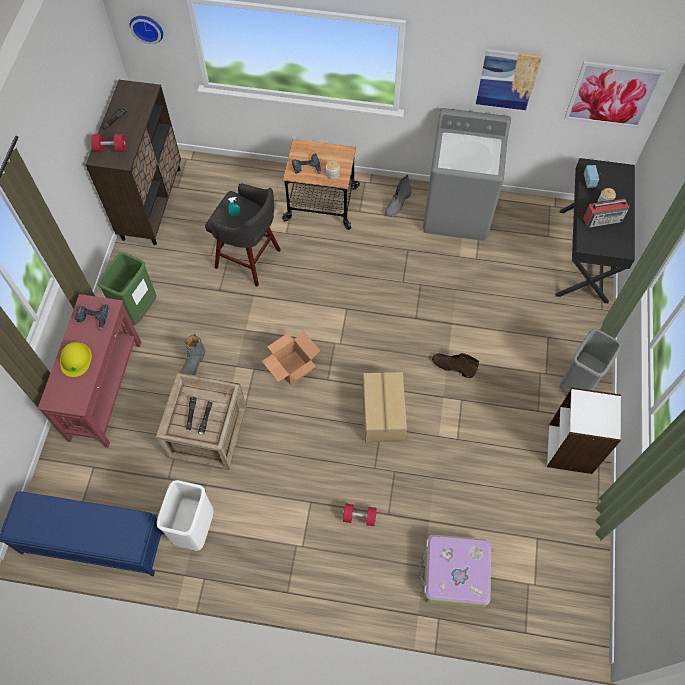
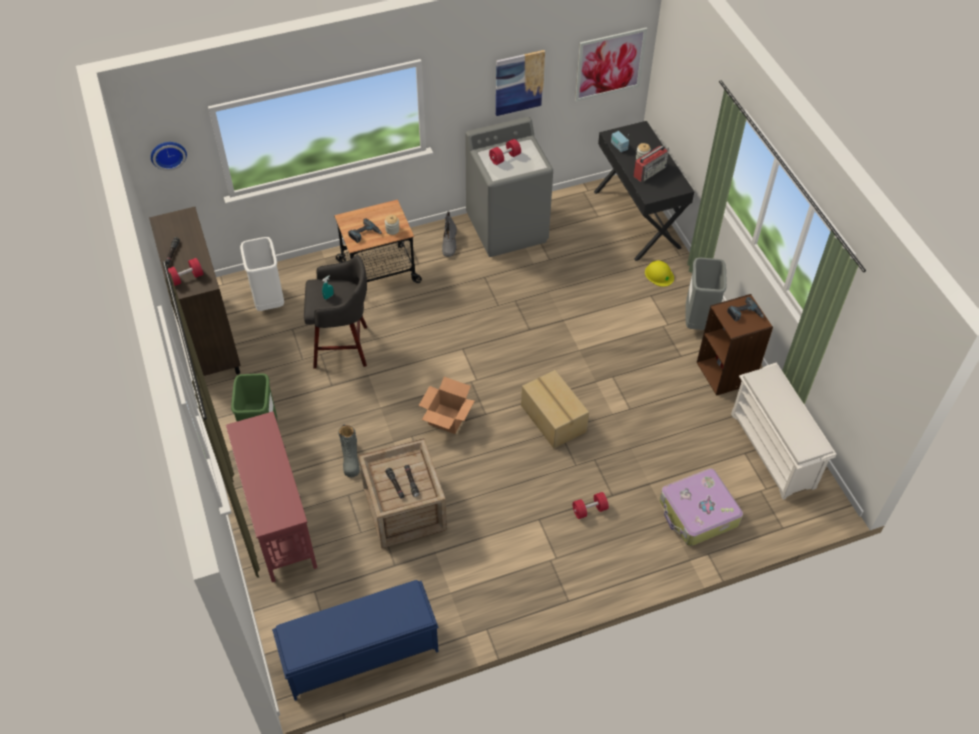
camera: 30 degrees left, 10 degrees down
(75, 359) = (263, 479): yellow hard hat -> yellow hard hat (659, 274)
(92, 318) = (255, 439): power drill -> power drill (744, 313)
(194, 529) = (449, 593): white trash can -> white trash can (269, 301)
(453, 366) = (587, 354): brown boot -> none
(464, 148) = (505, 158): none -> red dumbbell
(567, 551) = (773, 451): none -> white shoe rack
(571, 449) = (726, 373): white bookcase -> brown bookcase

